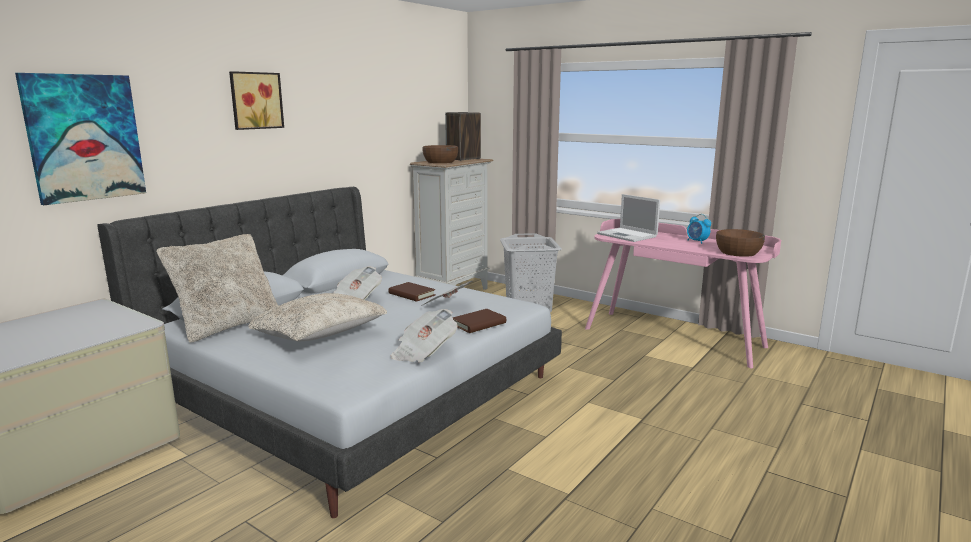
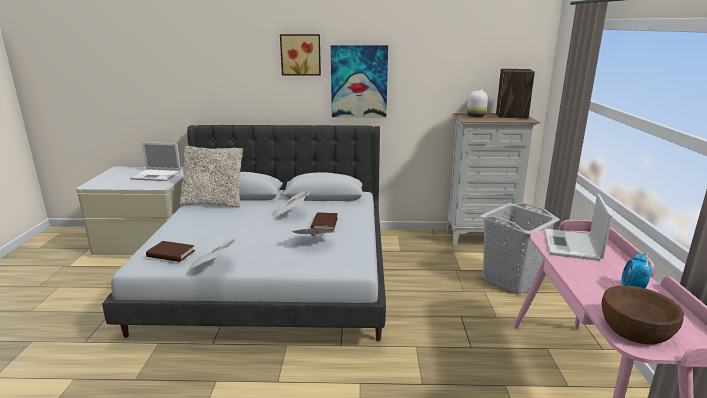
camera: 55 degrees right, 5 degrees up
(78, 320) = (157, 175): none -> laptop
(84, 137) = (188, 75): picture -> picture (359, 81)
(318, 335) = (217, 227): beige pillow -> none
(440, 162) = (476, 116): brown bowl -> white vase
(478, 324) = (288, 265): brown book -> brown book (171, 254)

